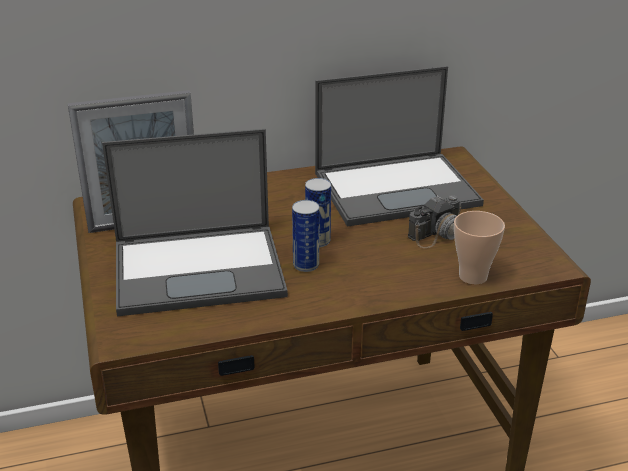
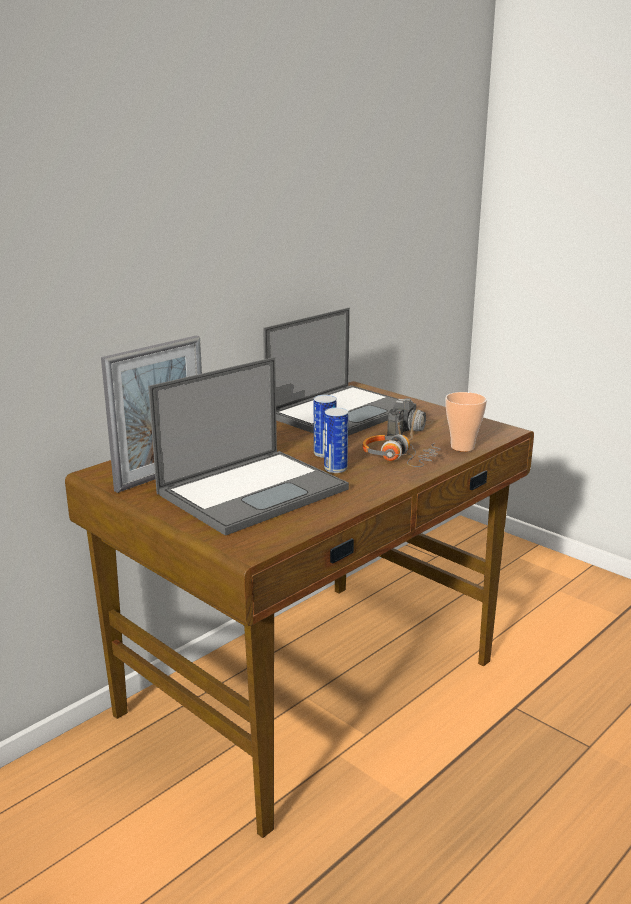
camera: 30 degrees left, 10 degrees down
(385, 271) = (399, 459): none -> headphones

